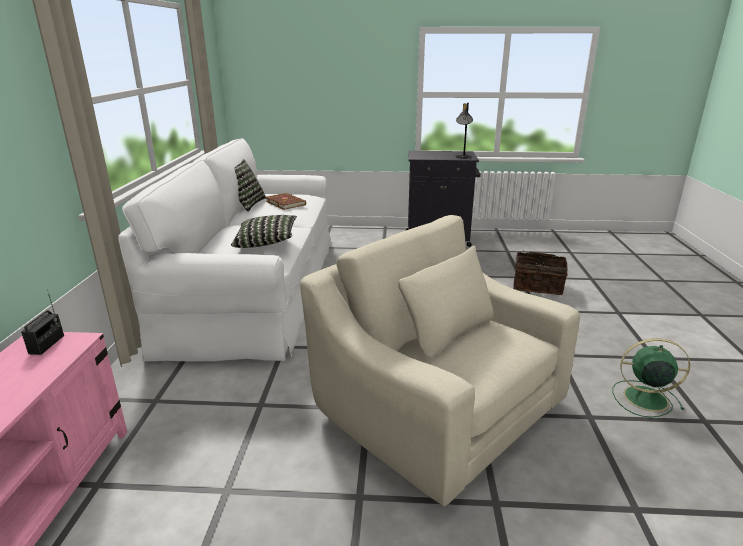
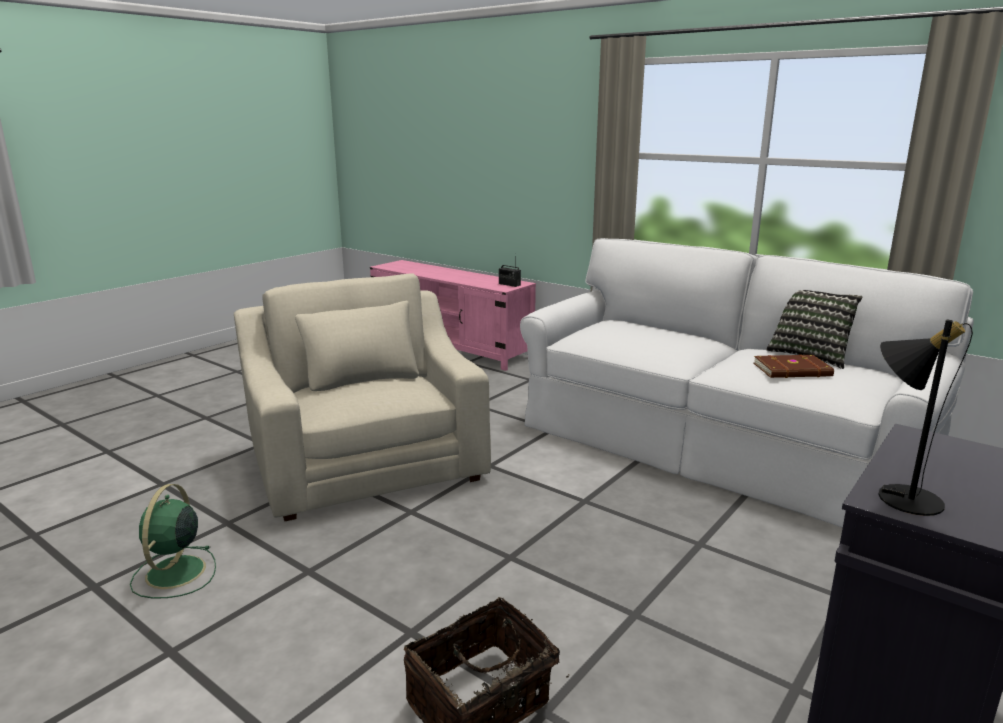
camera: 125 degrees right, 5 degrees down
(266, 242) = (621, 339): pillow -> none
(437, 406) = (365, 461): beige armchair -> beige armchair turned 105 degrees counterclockwise
(643, 398) = (174, 574): green fan -> green fan turned 135 degrees clockwise

